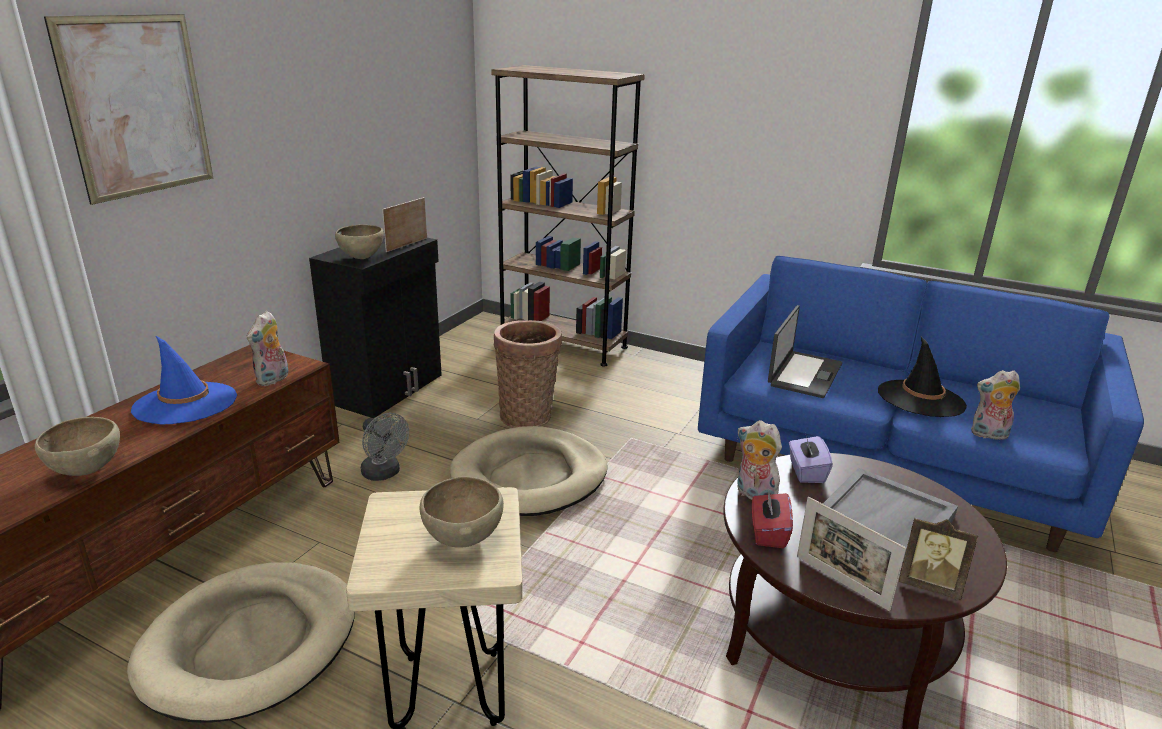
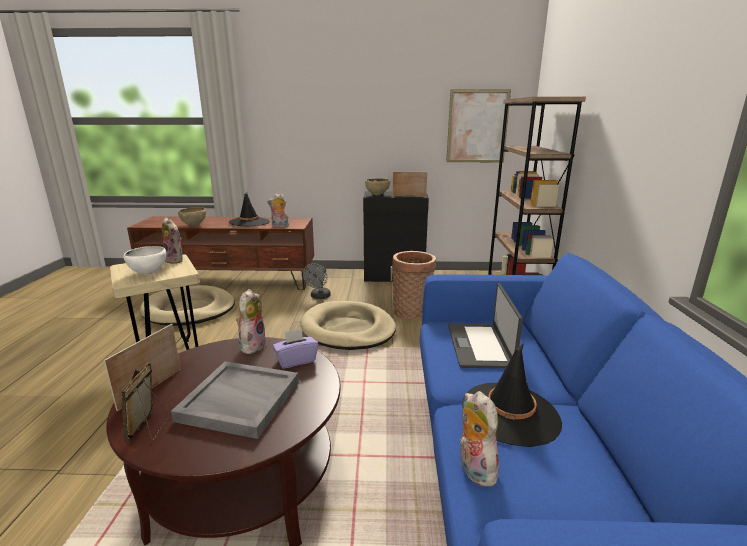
camera: 65 degrees right, 5 degrees down
(137, 106) = (287, 104): picture -> picture (477, 126)
(185, 403) = (249, 222): blue hat -> black hat
(408, 505) = (176, 260): none -> plush toy
(463, 539) = (149, 273): brown bowl -> white bowl
(768, 533) = (206, 356): red tissue box -> none
(804, 374) = (480, 346): laptop -> laptop turned 90 degrees clockwise

